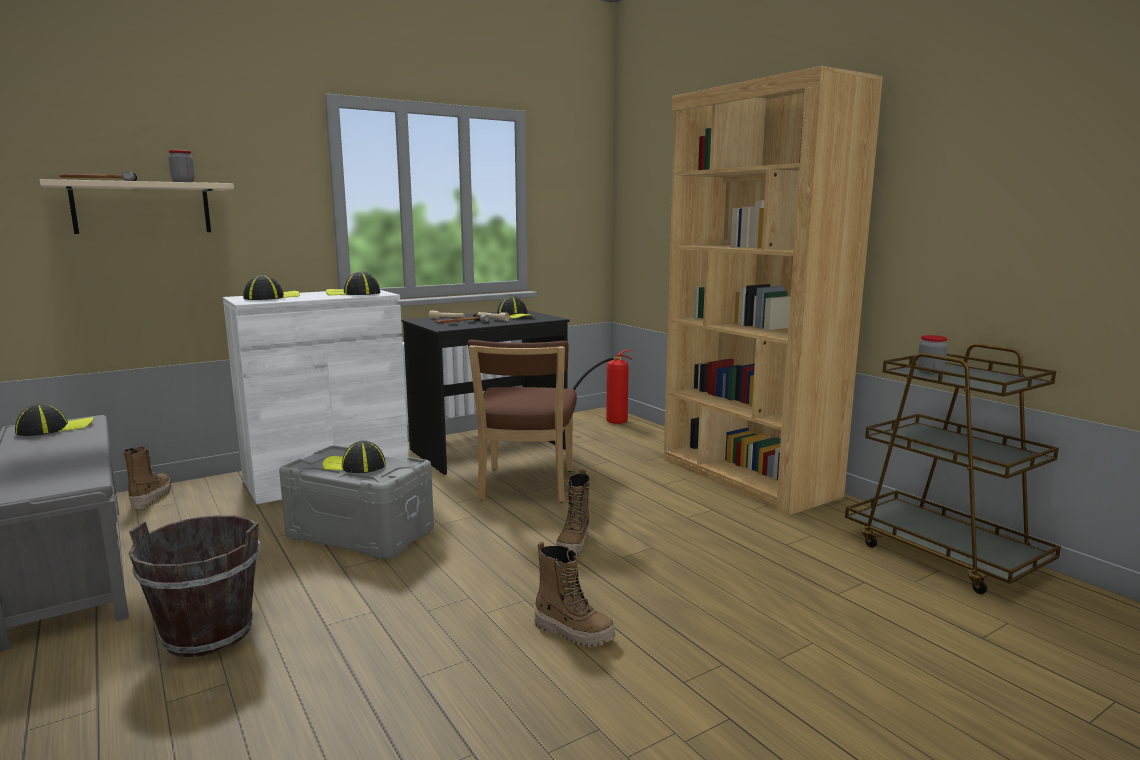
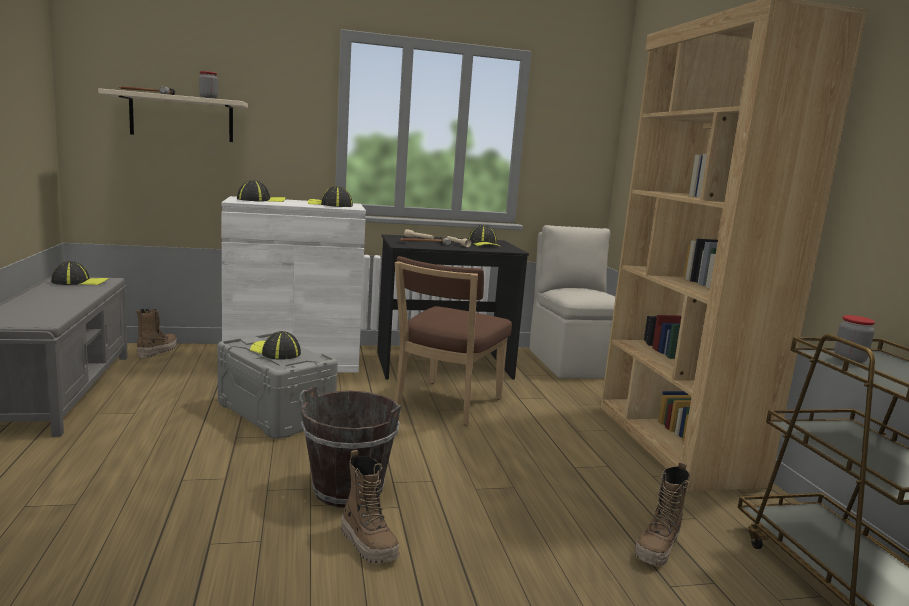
camera: 20 degrees right, 0 degrees up
(209, 633) = (99, 463): brown bucket -> brown bucket (348, 490)
(574, 544) = (442, 465): boot -> boot (658, 549)
(606, 423) = (573, 362): fire extinguisher -> beige chair

